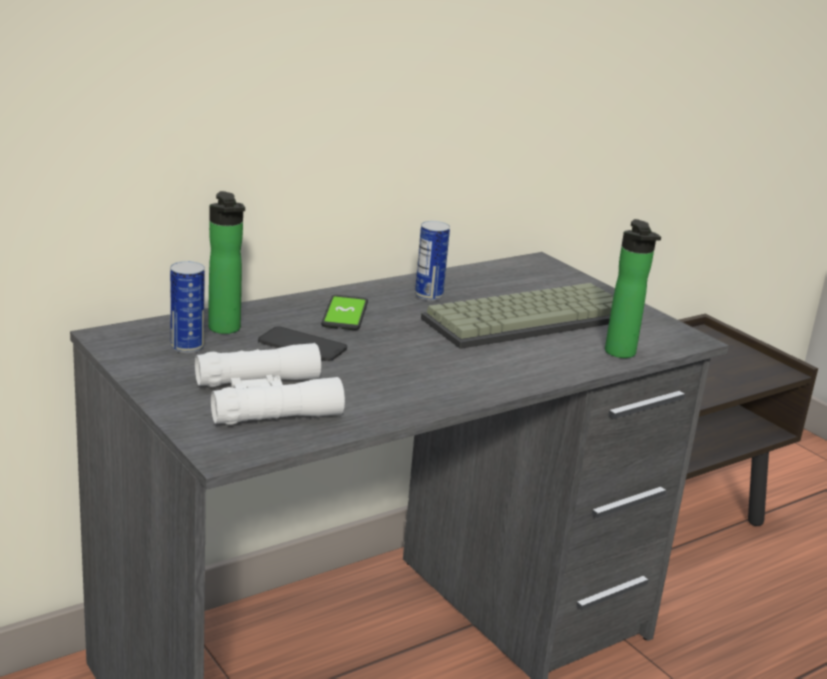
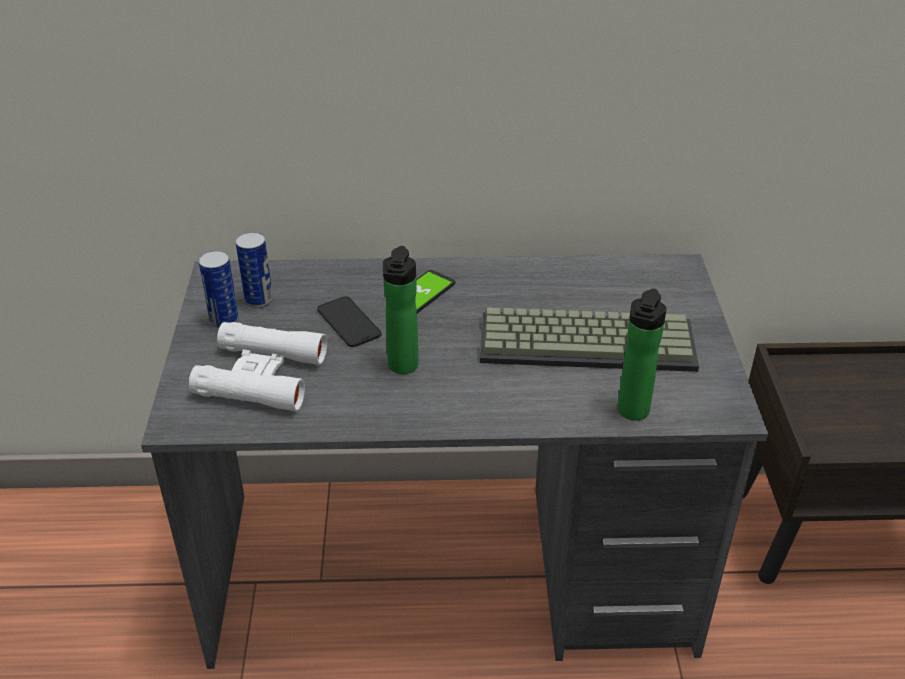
camera: 35 degrees right, 15 degrees up
(226, 330) = (306, 289): bottle -> bottle (402, 368)
(428, 296) = (520, 289): can -> can (224, 320)

